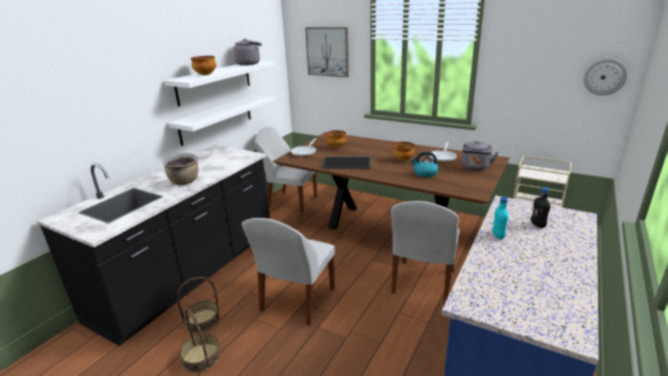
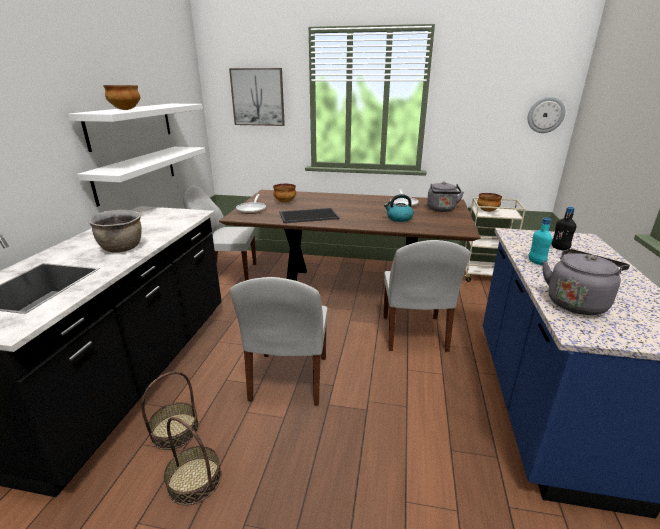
camera: 20 degrees left, 0 degrees up
(249, 64) = (172, 104): grey kettle -> grey kettle (577, 302)
(403, 160) = (366, 208): bowl -> bowl (487, 211)

